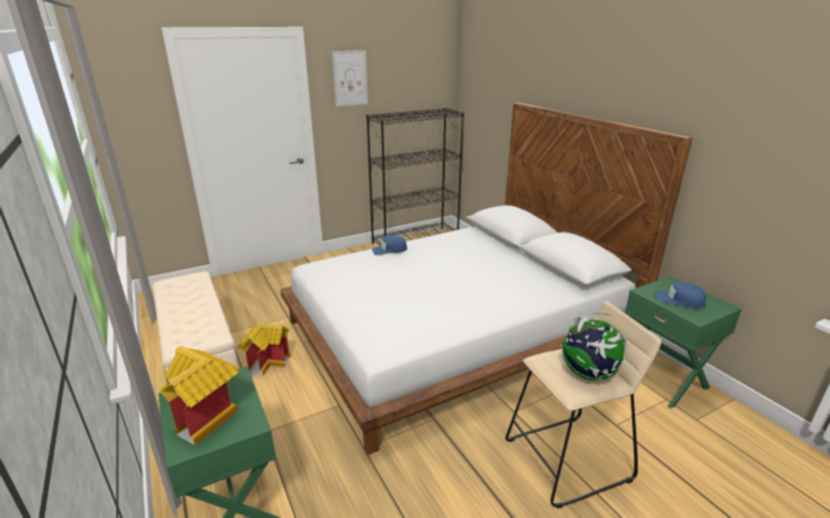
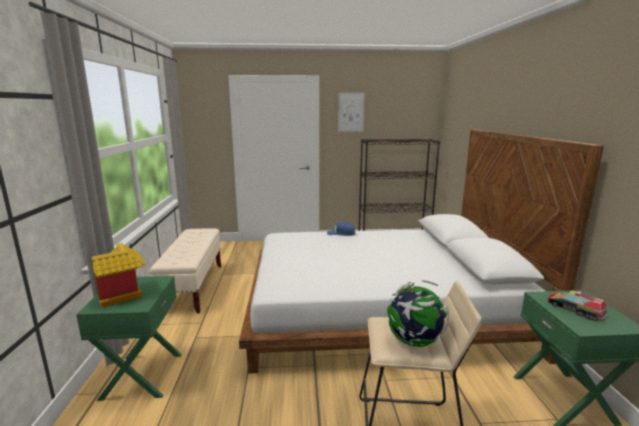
camera: 25 degrees right, 10 degrees down
(268, 362) = (231, 296): toy house -> none
(679, 300) = (575, 310): blue cap -> toy truck

